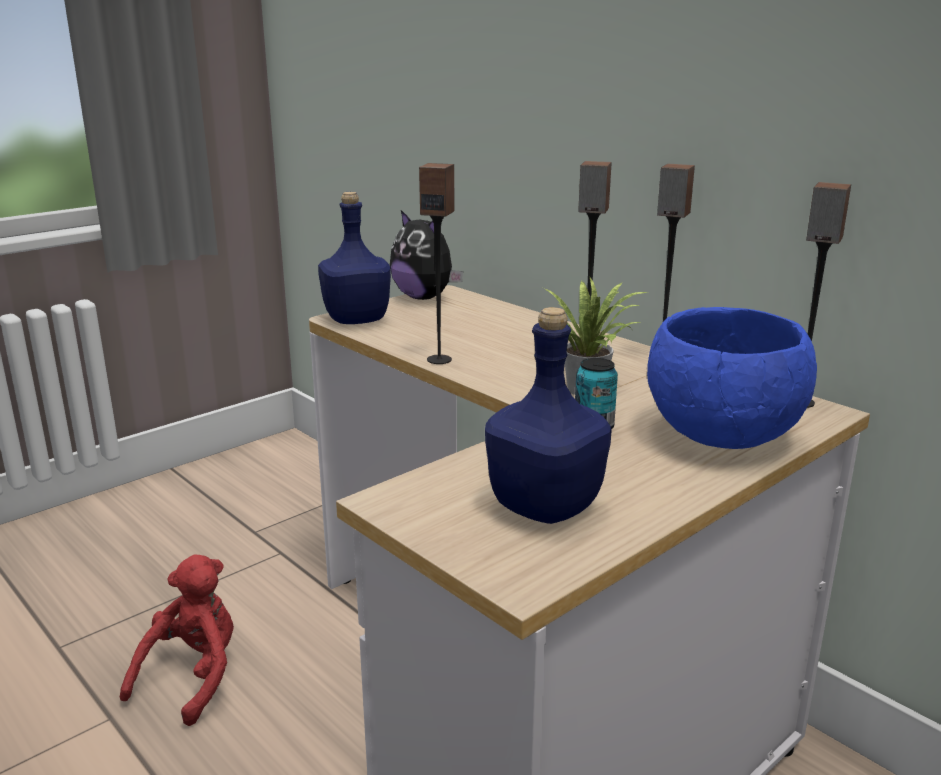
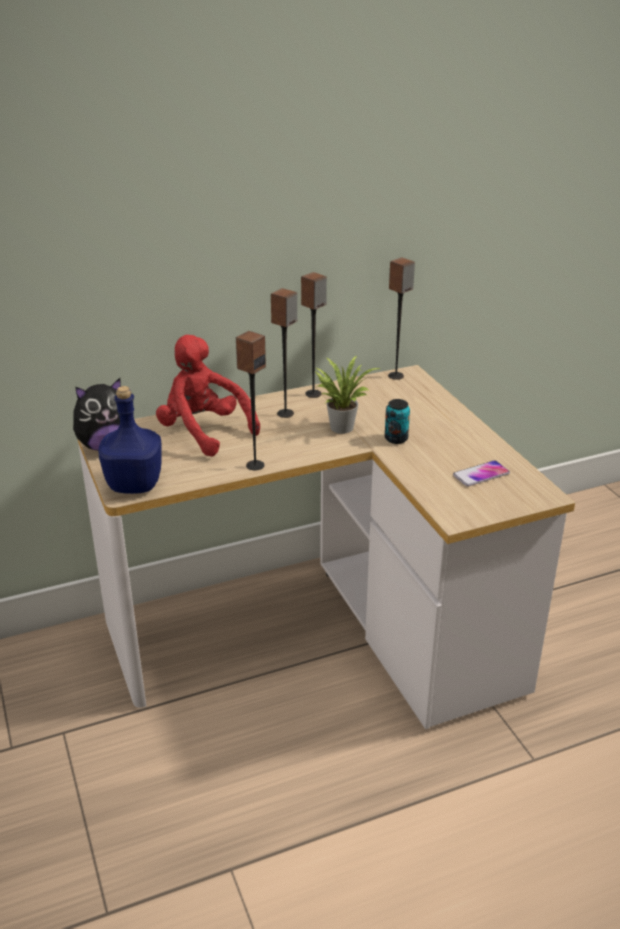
camera: 70 degrees left, 10 degrees up
(193, 677) = (208, 810): red plush toy -> red plush toy (204, 432)
(544, 507) = (481, 474): blue bottle -> phone
(719, 436) = (425, 408): blue bowl -> none

